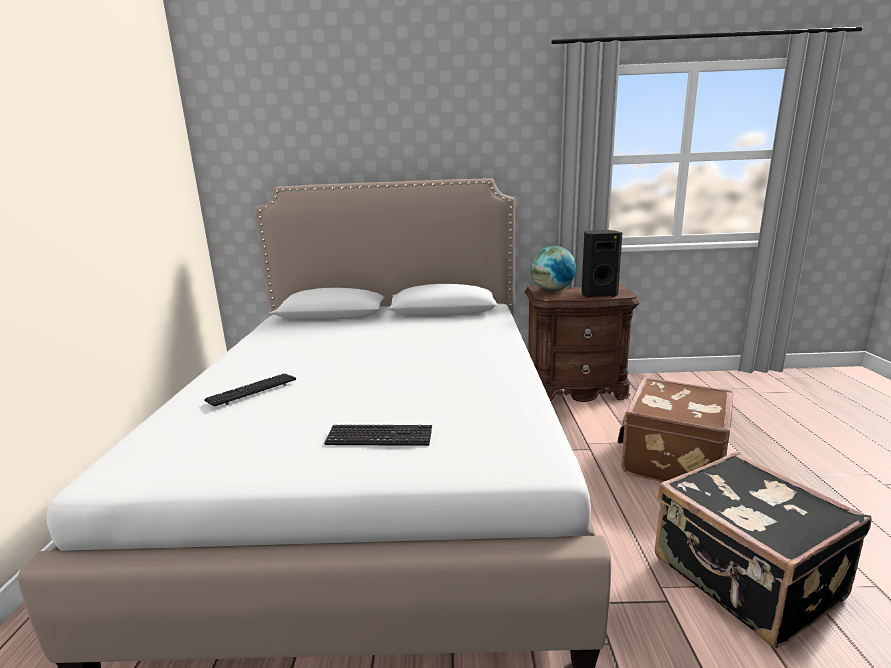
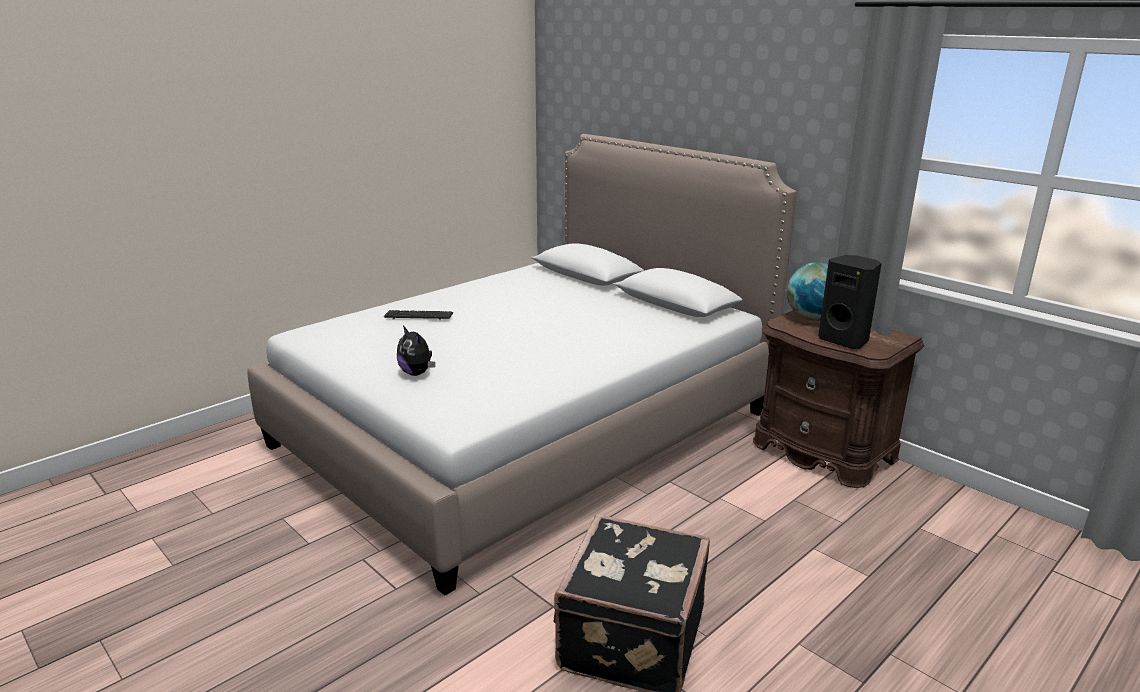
camera: 45 degrees right, 5 degrees up
(379, 437) = (417, 373): keyboard -> plush toy
(671, 460) = (764, 552): brown suitcase -> none

